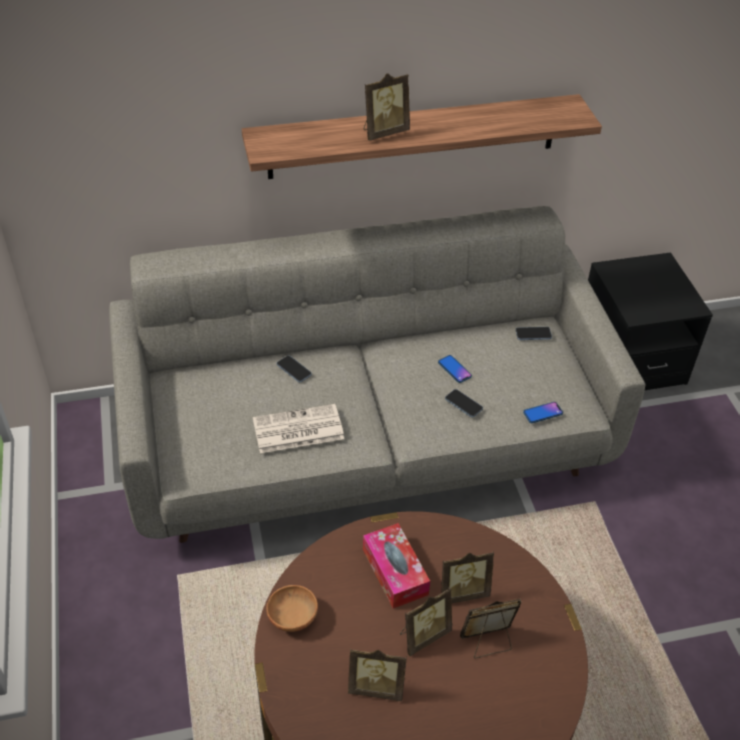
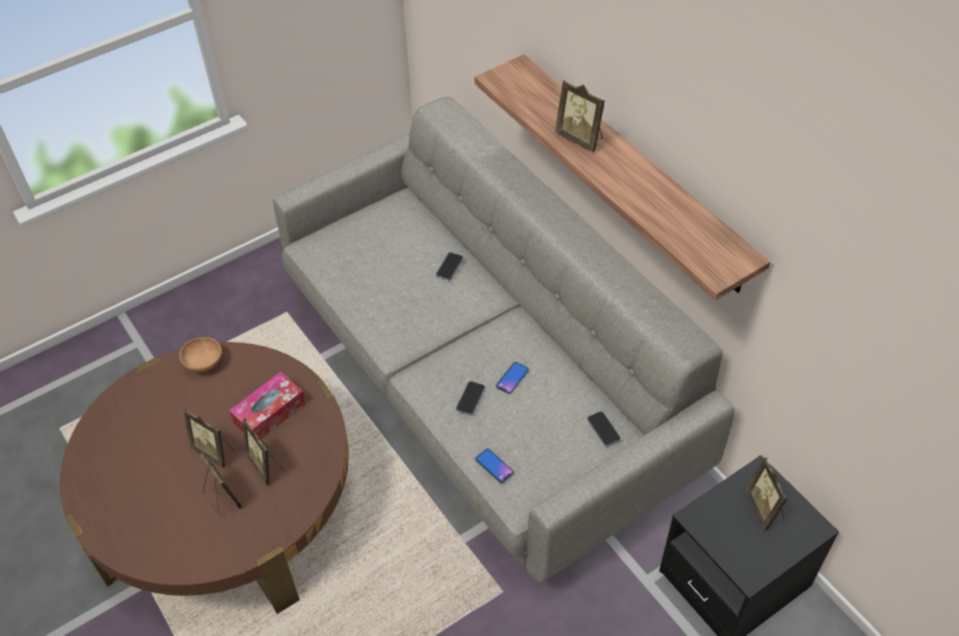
camera: 70 degrees right, 5 degrees up
(297, 430) = (380, 293): newspaper -> none
(376, 686) = (159, 435): picture frame -> picture frame (765, 509)

